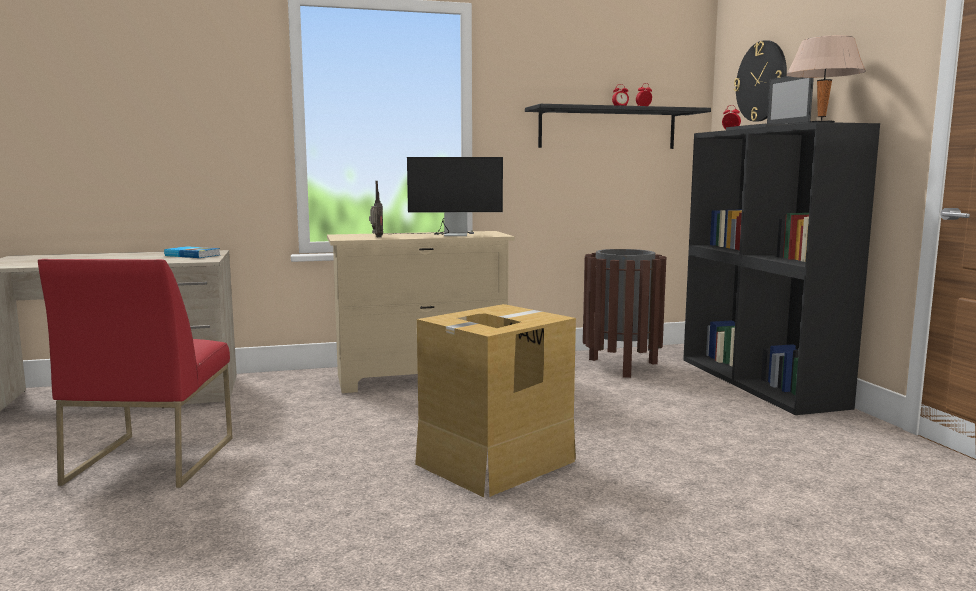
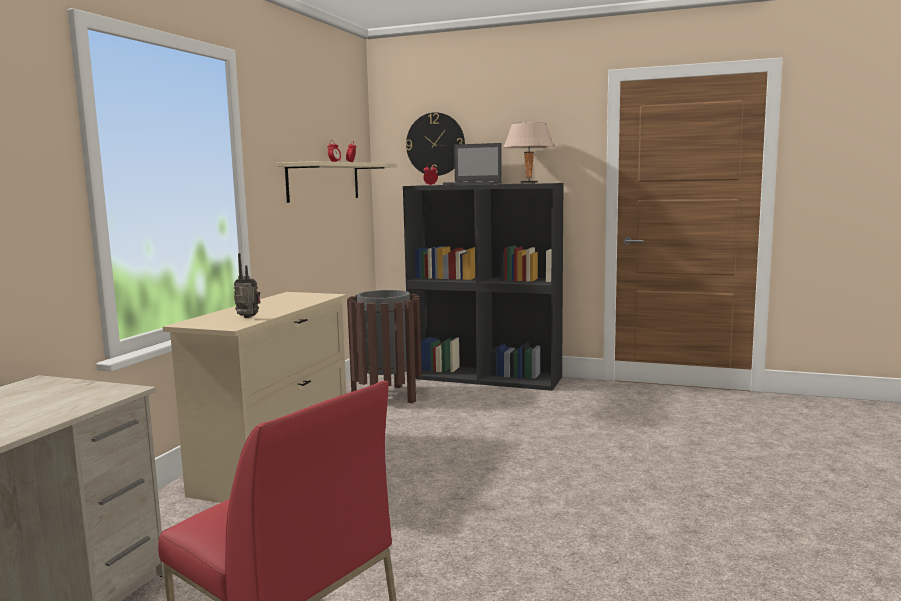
camera: 55 degrees left, 0 degrees up
(193, 255) = (53, 392): book -> none
(445, 235) = (287, 303): monitor -> none
(495, 462) = (520, 489): cardboard box -> none
(607, 129) = (324, 181): black shelf -> beige shelf

